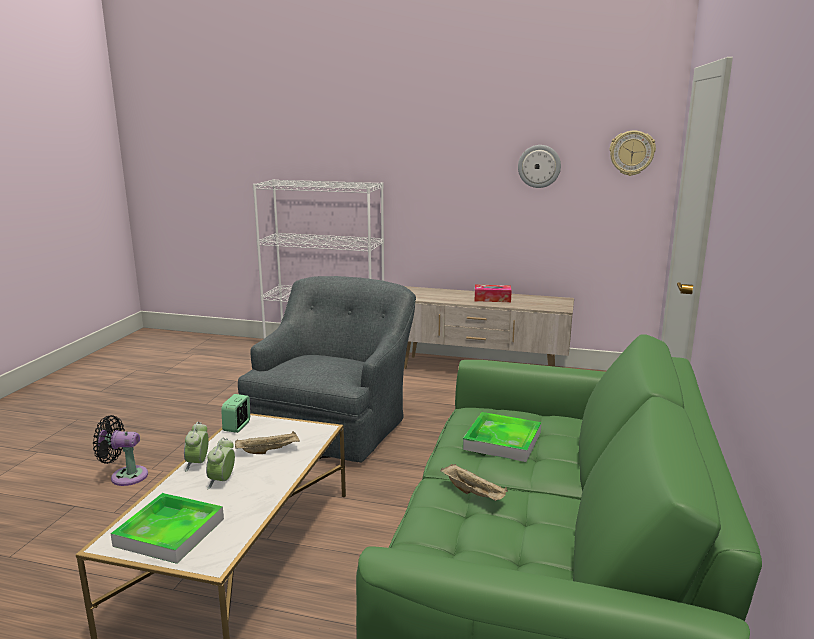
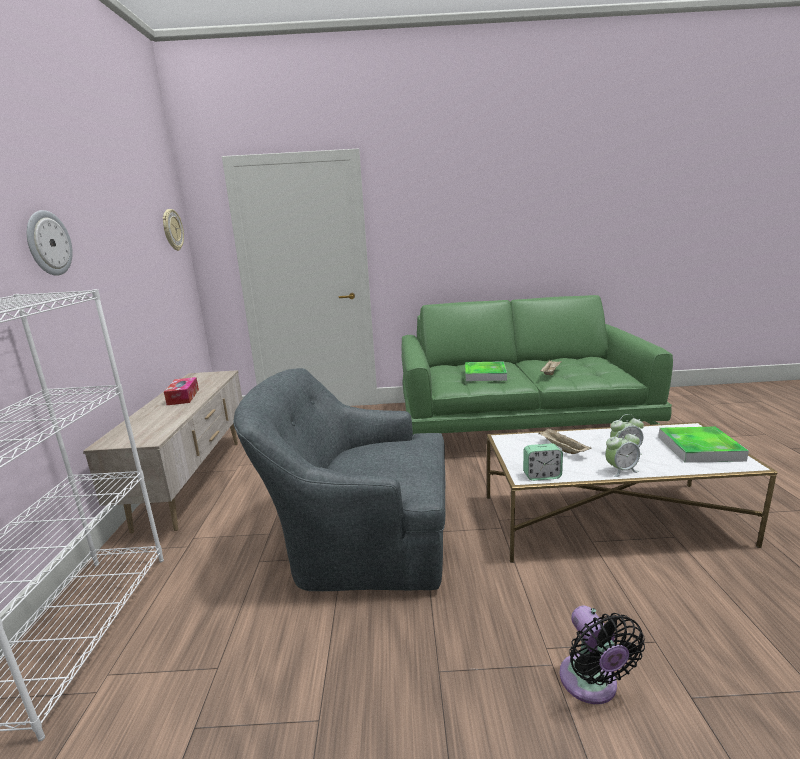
camera: 105 degrees left, 0 degrees up
(539, 166) = (134, 247): wall clock -> wall clock (48, 243)

